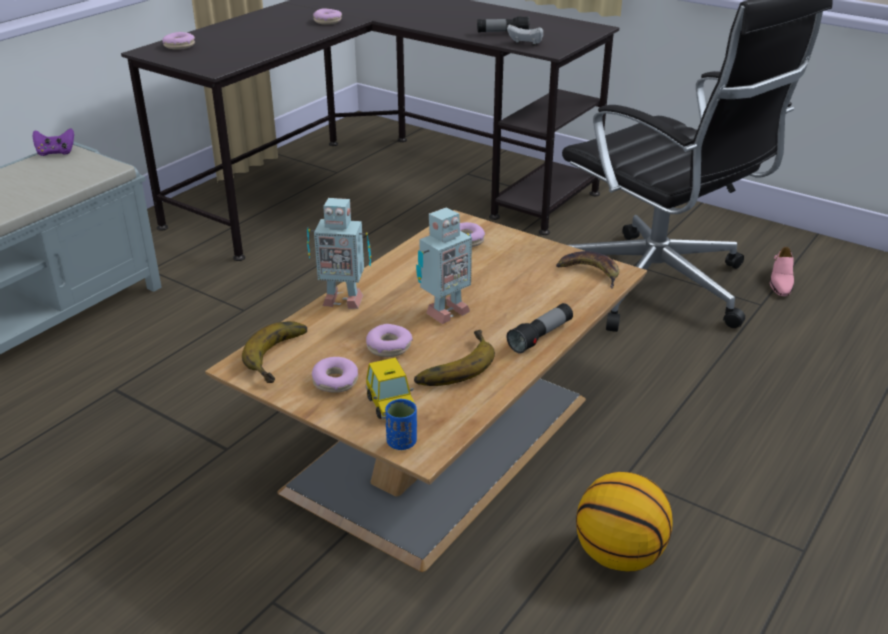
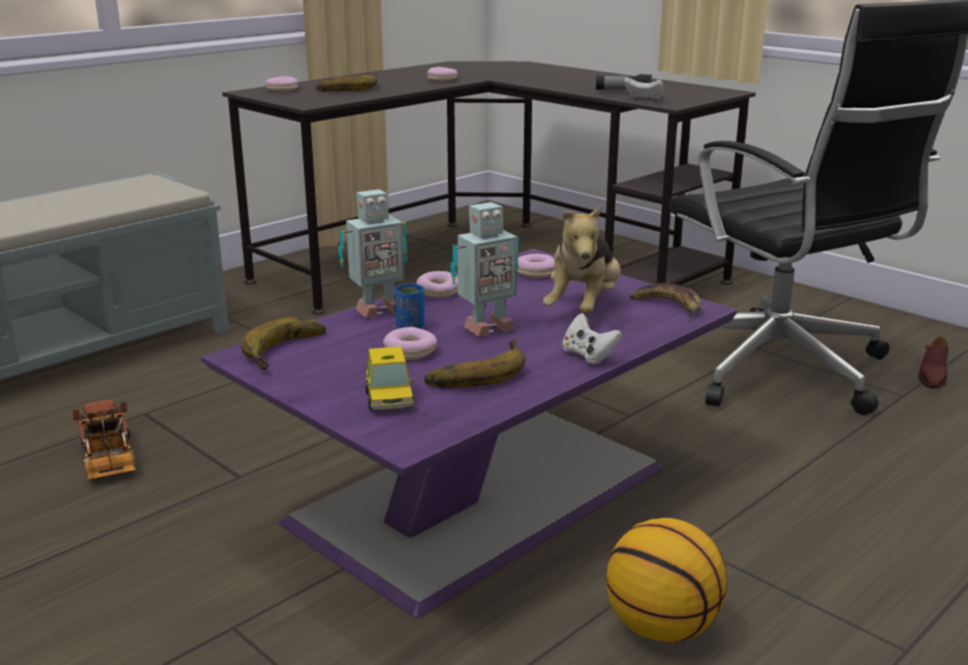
camera: 10 degrees right, 10 degrees down
(56, 153) = (138, 179): purple game controller -> none
(101, 447) = (109, 463): none -> toy truck
(243, 40) = (348, 88): none -> banana
(335, 381) = (336, 376): donut -> donut (438, 292)
(342, 299) = (376, 310): toy robot -> toy robot turned 45 degrees counterclockwise
(401, 442) = (386, 433): blue cup -> blue cup (410, 327)
(444, 439) = (484, 490): brown coffee table -> purple coffee table
(520, 280) = (584, 307): none -> plush toy
(540, 336) = (588, 356): flashlight -> white game controller
(780, 282) = (932, 376): pink shoe -> brown shoe

